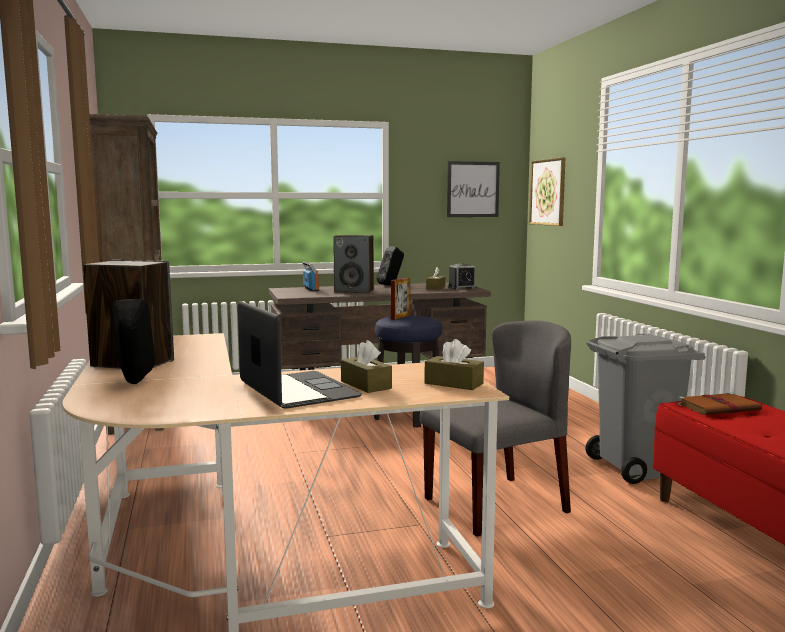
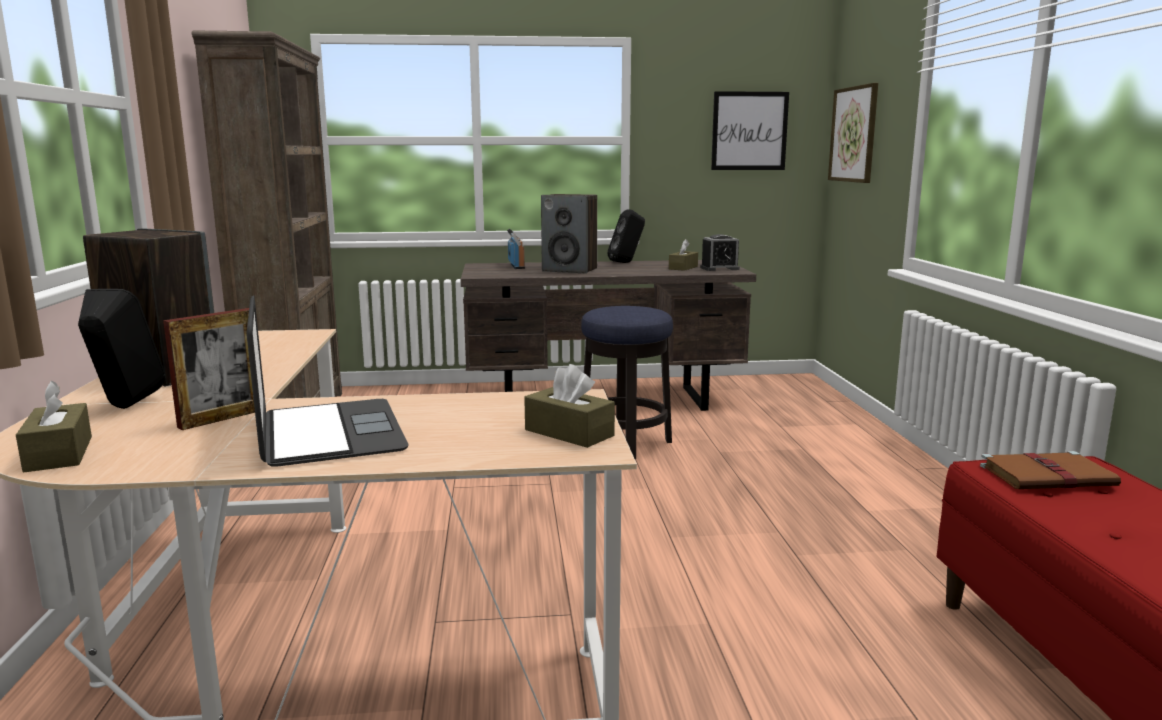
camera: 10 degrees right, 5 degrees up
(366, 385) = (435, 428): brown tissue box -> brown tissue box (59, 454)
(400, 317) = (617, 309): picture frame -> picture frame (222, 418)
(496, 504) = (693, 591): grey chair -> none
(638, 468) = (927, 547): grey trash can -> none

